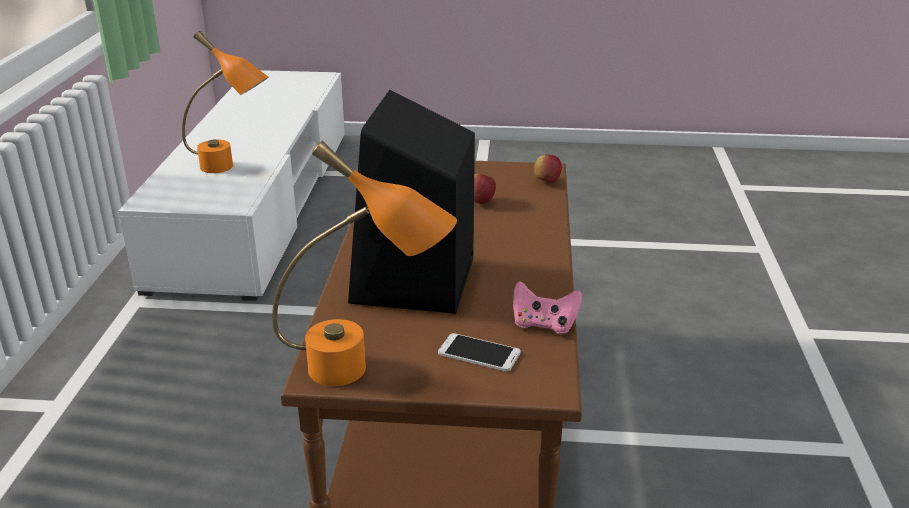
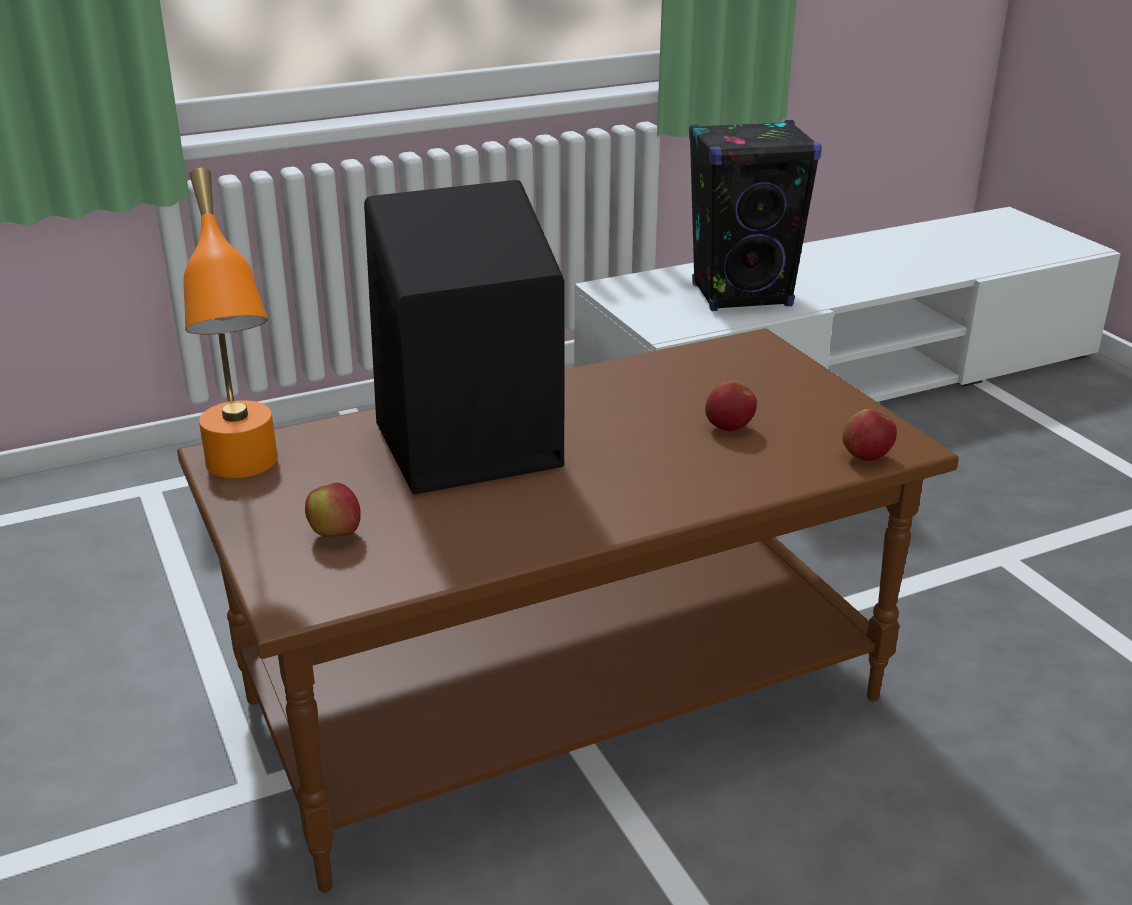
camera: 60 degrees right, 0 degrees up
(230, 169) = (742, 296): orange table lamp -> black speaker
(479, 353) = (335, 534): phone -> apple
(544, 324) = (440, 562): pink game controller -> none

